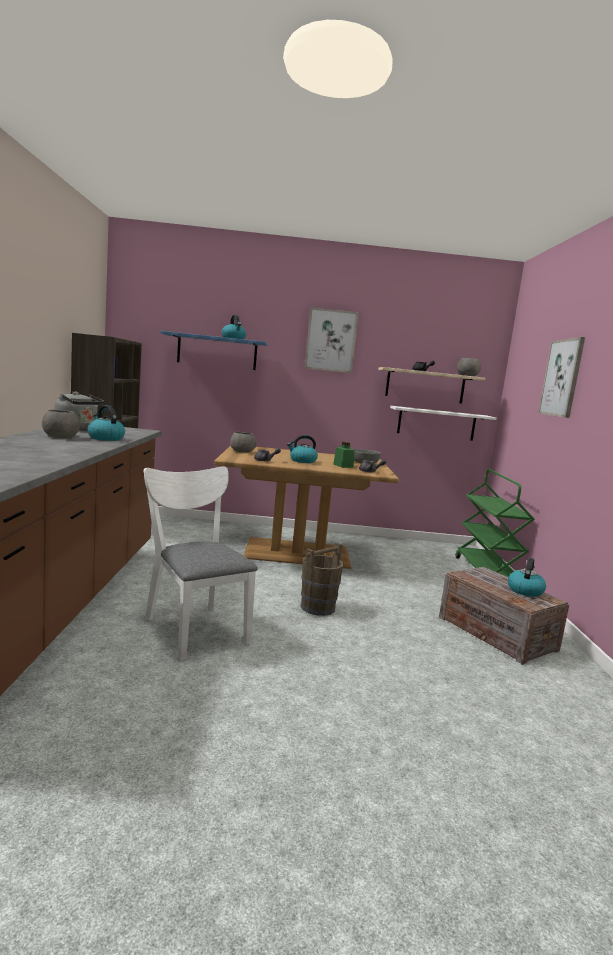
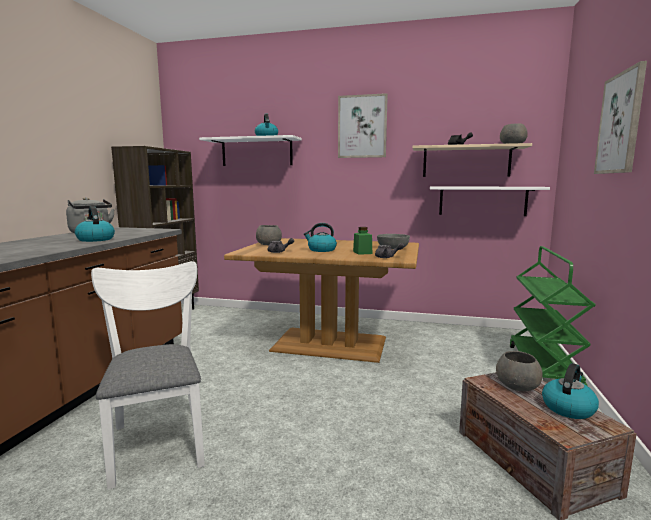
camera: 15 degrees right, 0 degrees up
(60, 437) = (49, 241): grey bowl -> grey bowl (518, 386)
(217, 352) = (256, 152): blue shelf -> white shelf
(318, 607) = (314, 415): brown bucket -> none

